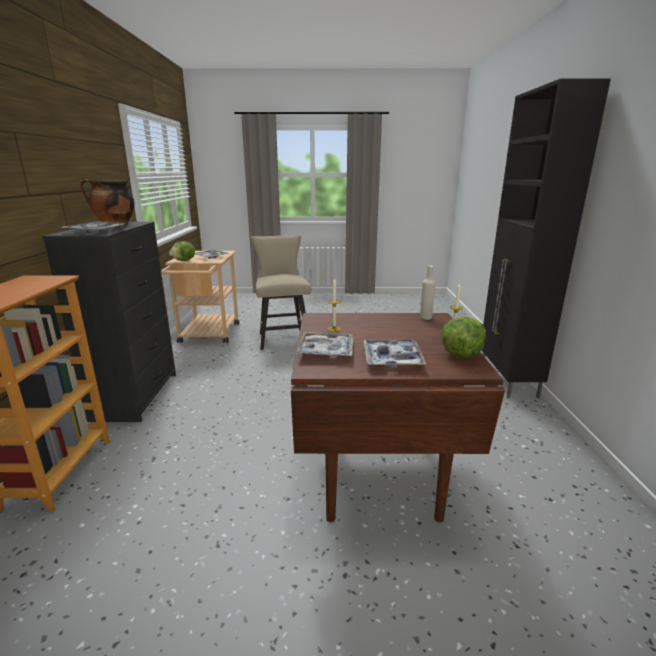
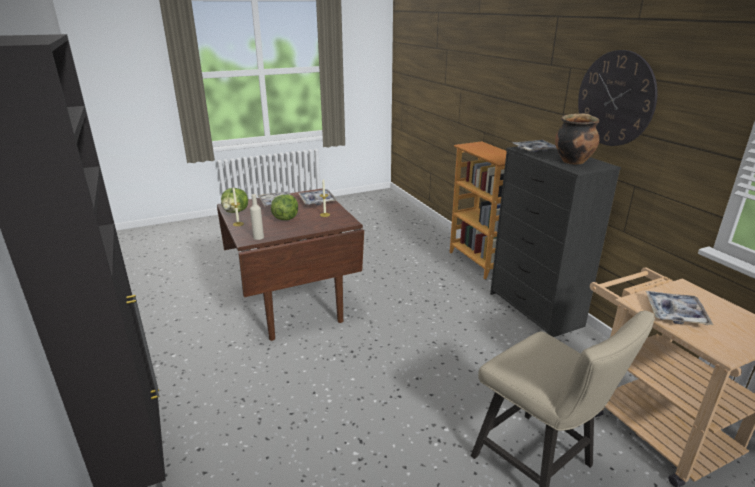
camera: 155 degrees right, 5 degrees up
(71, 162) = (615, 99): none -> wall clock
(184, 261) = (668, 285): lettuce -> lettuce (285, 218)

